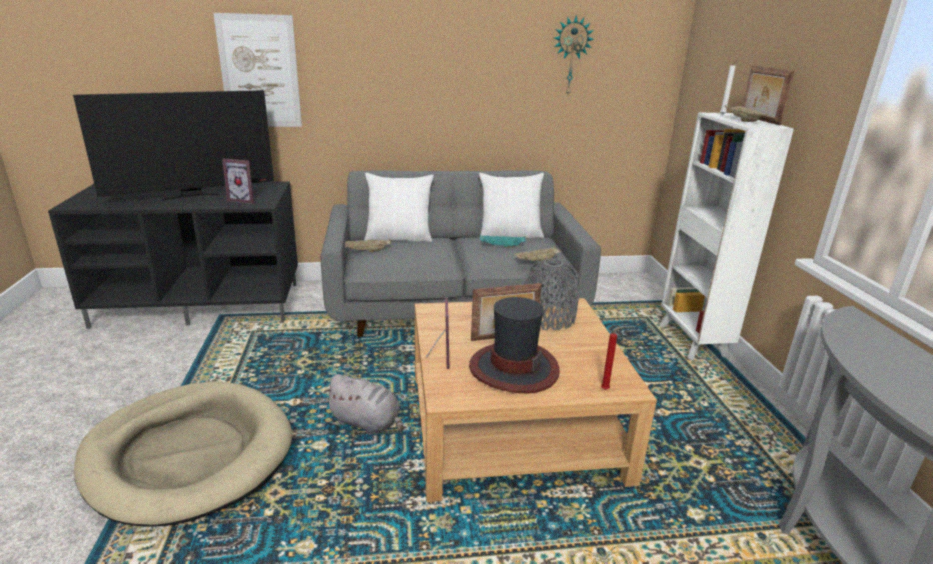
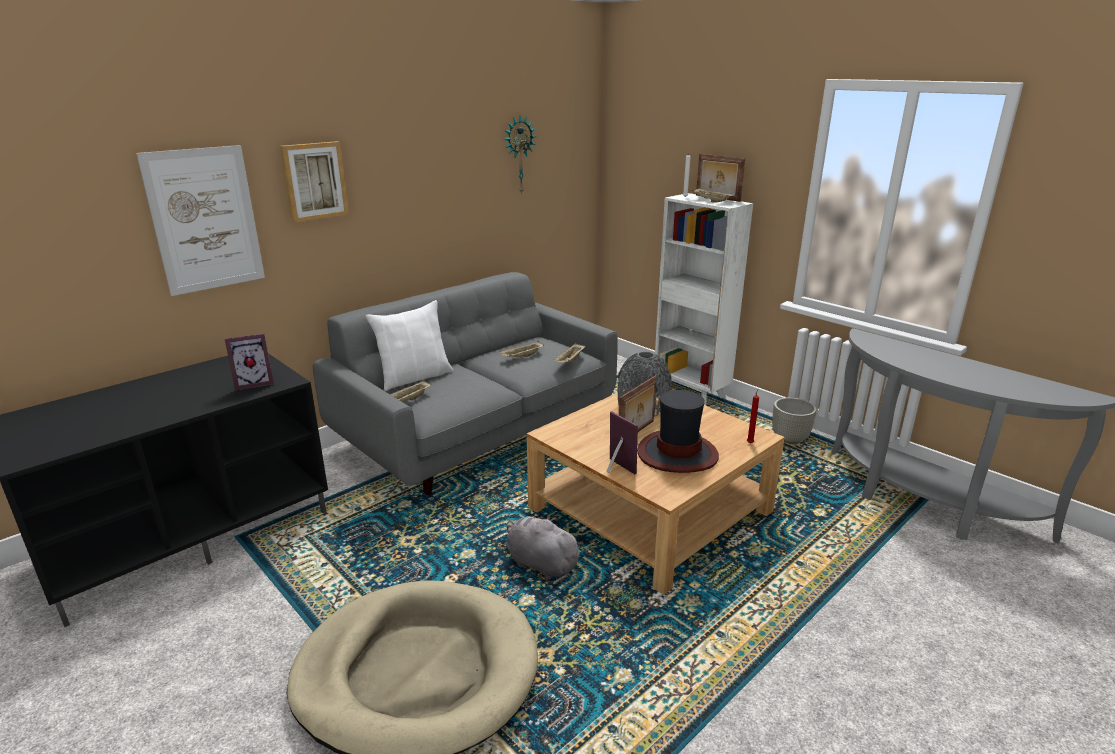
camera: 35 degrees left, 0 degrees up
(192, 196) = (174, 397): television -> none
(353, 53) = (314, 181): none -> picture
(367, 423) = (540, 563): grey plush toy -> grey plush toy turned 135 degrees counterclockwise
(501, 246) = (522, 357): turquoise tray -> beige tray
(510, 235) = (509, 344): white pillow -> none
(758, 426) = (790, 439): none -> grey planter

